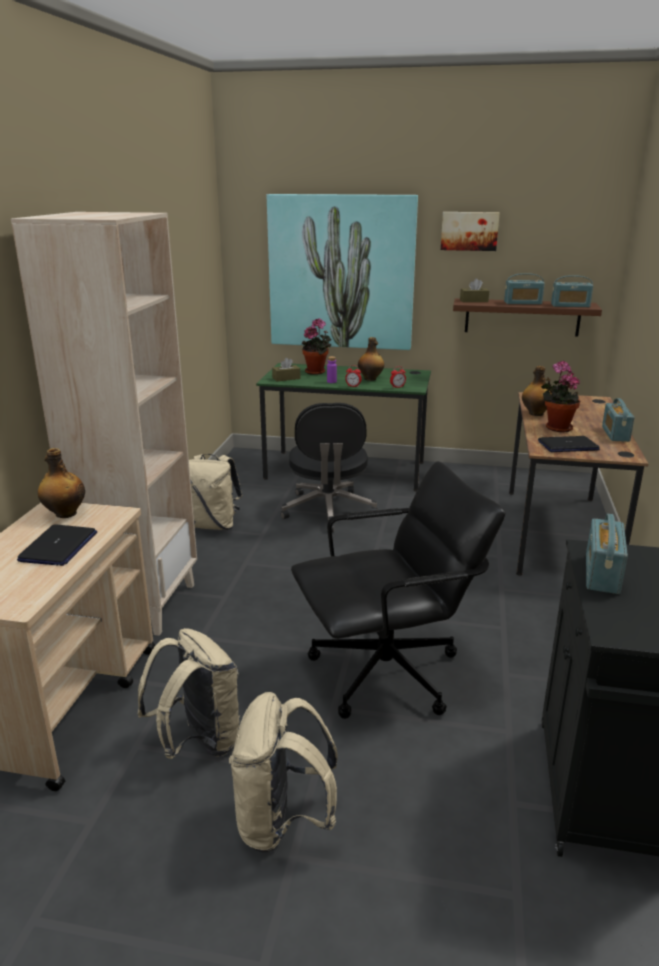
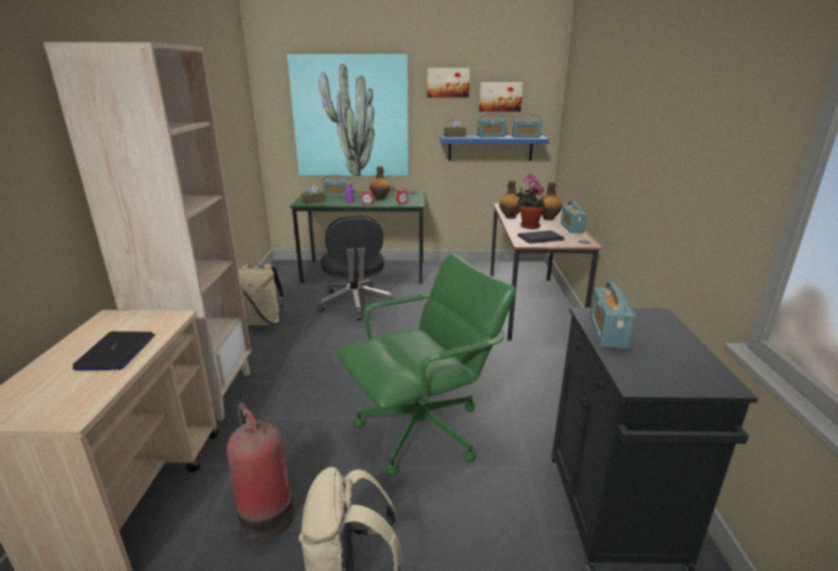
camera: 10 degrees left, 0 degrees up
(65, 514) = (123, 321): bottle -> bottle (548, 219)
(198, 741) = (265, 514): beige backpack -> fire extinguisher
(317, 372) = (337, 195): potted plant -> radio
(388, 673) = (422, 431): black office chair -> green office chair
(522, 317) = (490, 148): brown shelf -> blue shelf
(539, 250) = (500, 96): none -> picture

